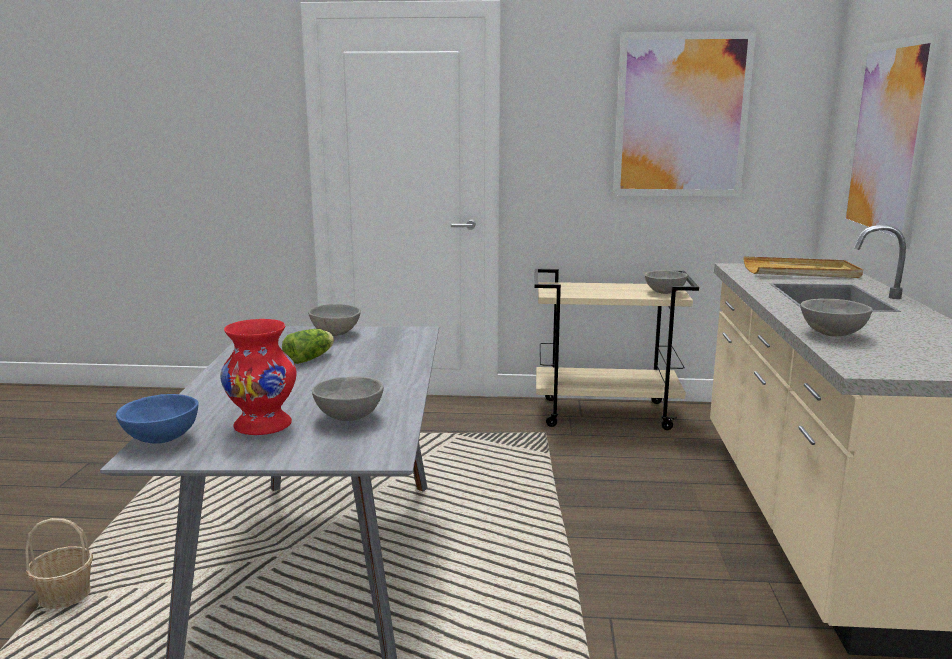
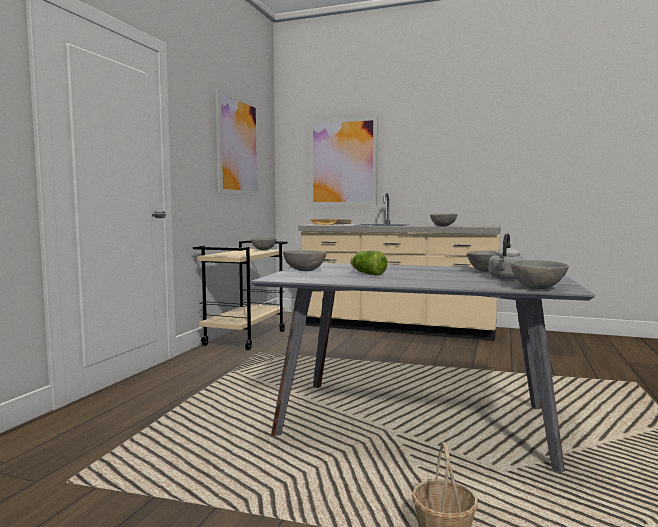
camera: 75 degrees left, 10 degrees down
(160, 440) = (538, 288): blue bowl -> grey bowl
(261, 426) = (506, 278): red vase -> grey kettle

